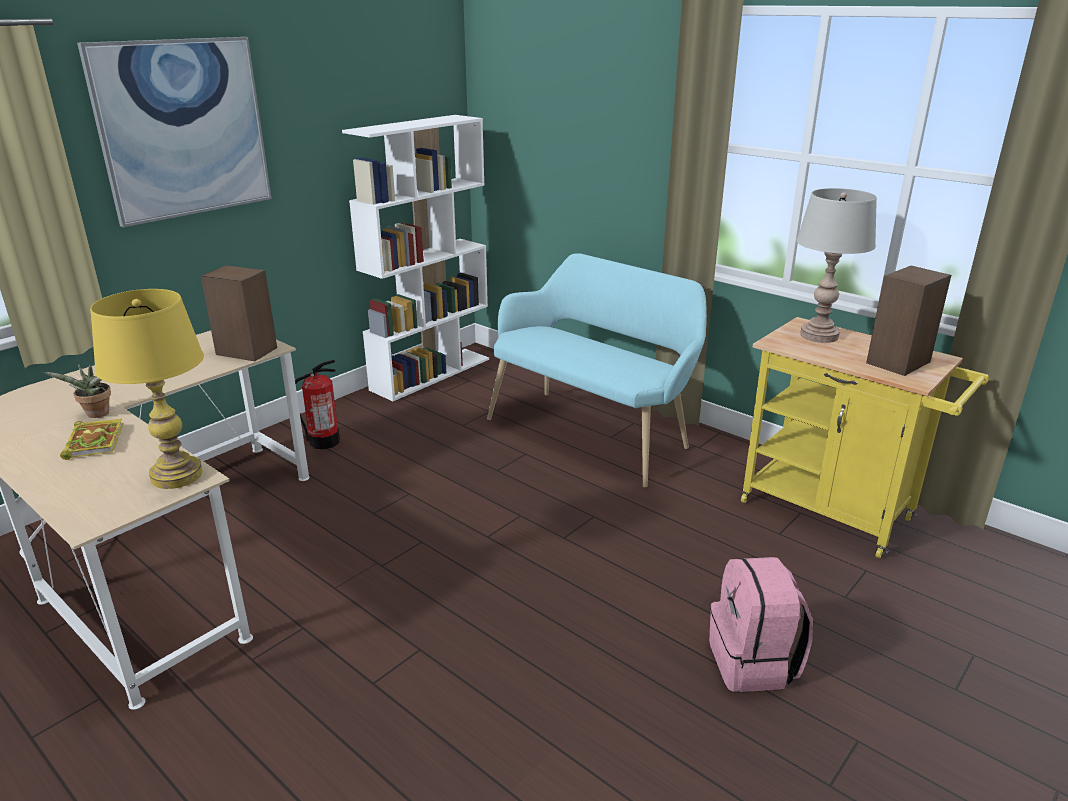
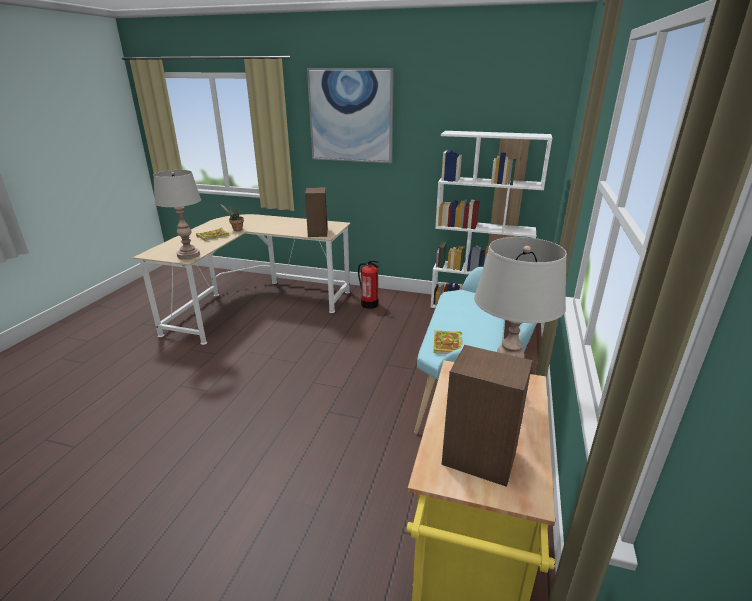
camera: 65 degrees right, 0 degrees up
(177, 475) = (188, 255): yellow table lamp -> grey table lamp
(628, 371) = (447, 345): none -> book
(753, 663) = (224, 542): pink backpack -> none

